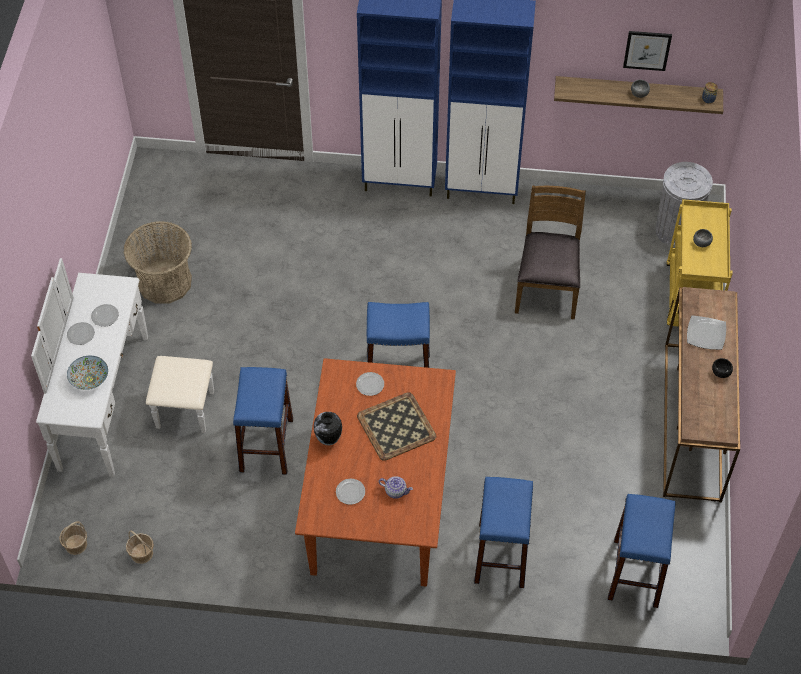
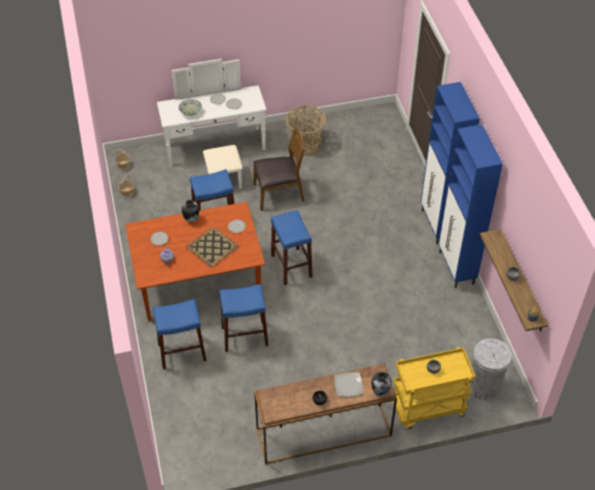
camera: 70 degrees right, 5 degrees down
(547, 287) = (395, 323): brown chair -> brown chair (279, 193)
(635, 573) = (193, 426): blue stool -> blue stool (244, 336)
(647, 50) = (530, 255): picture -> none
(726, 304) = (380, 392): none -> vase

